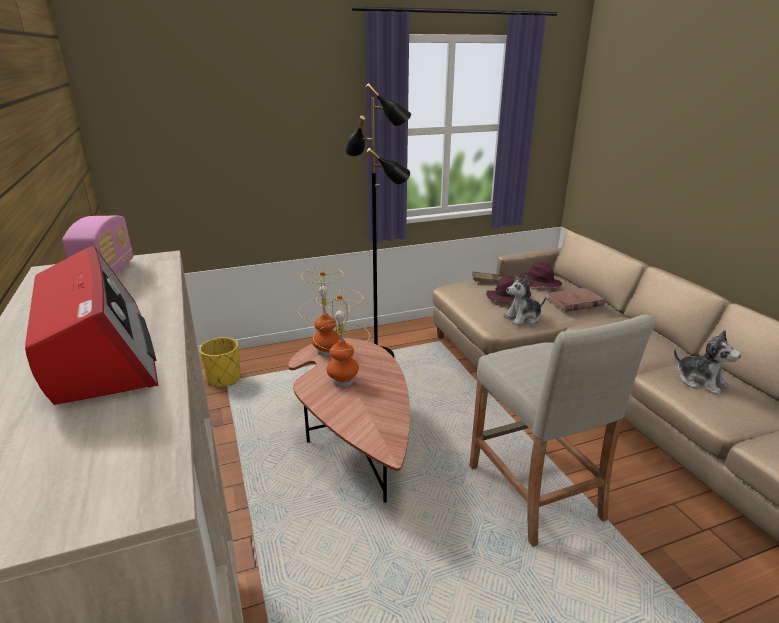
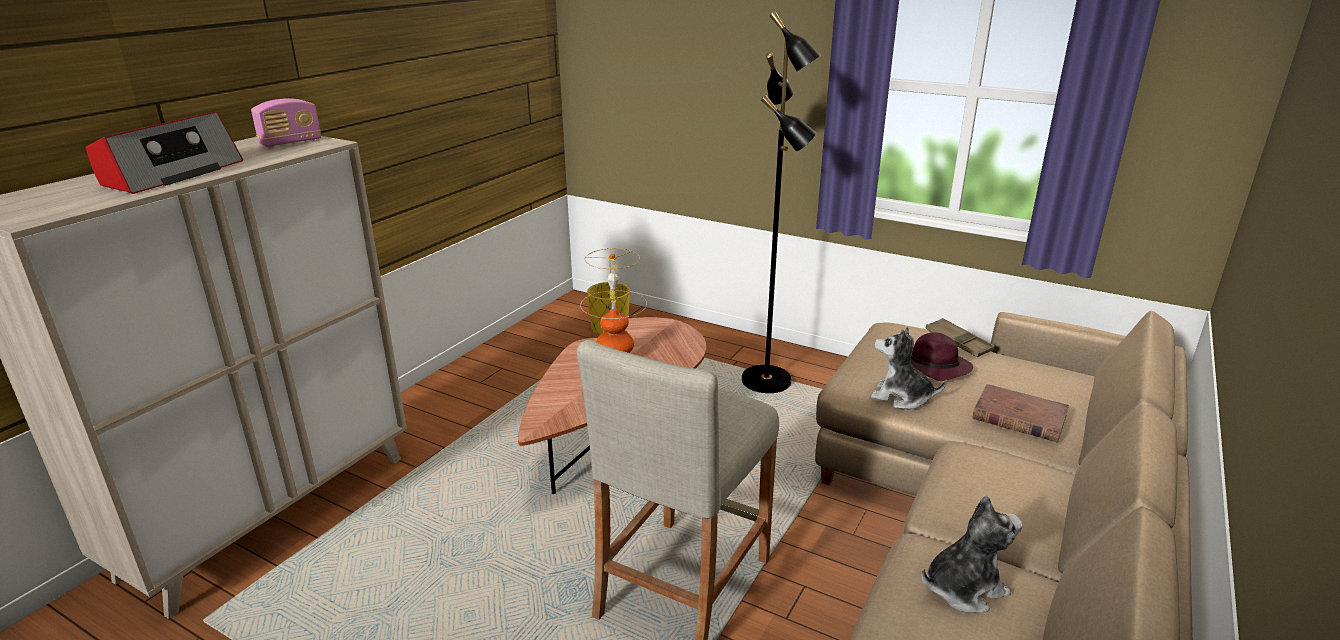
camera: 50 degrees right, 0 degrees up
(326, 351) = (652, 329): table lamp -> none
(539, 282) = (1027, 373): purple hat -> none
(700, 381) = (963, 588): plush toy -> plush toy turned 120 degrees counterclockwise

